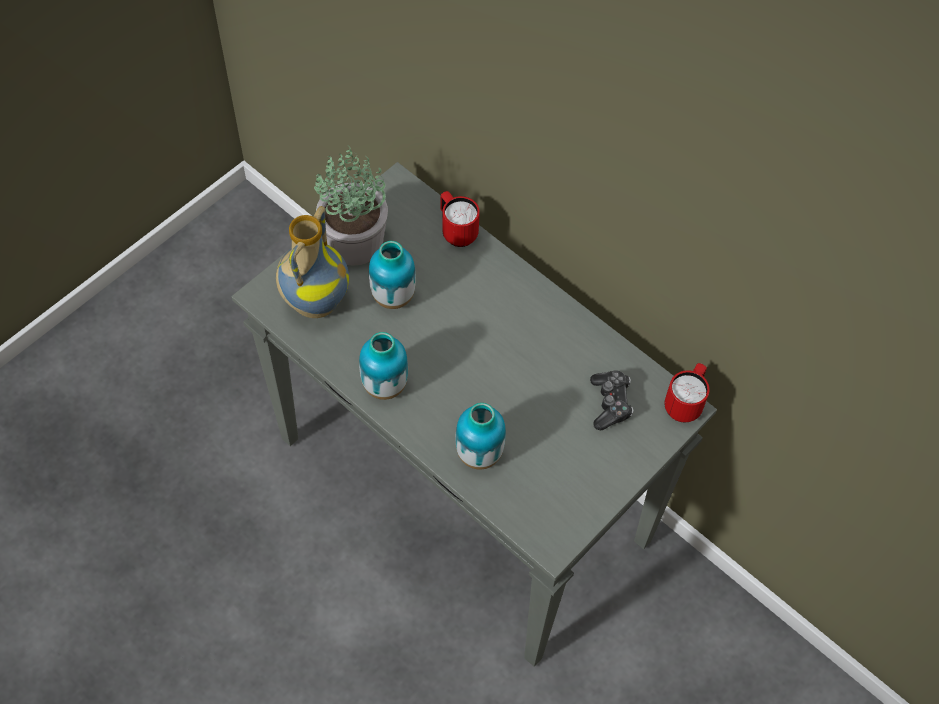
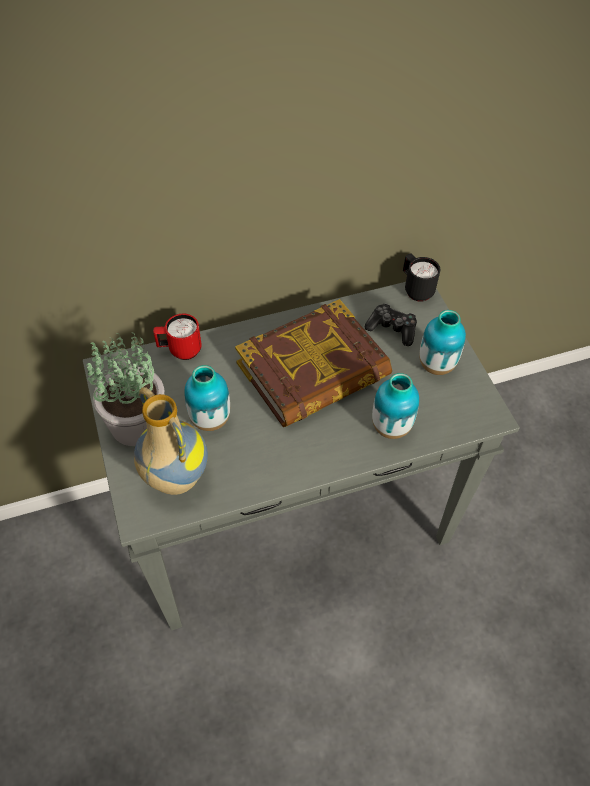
camera: 60 degrees left, 5 degrees down
(385, 386) = (291, 463): vase -> vase (436, 365)
(505, 355) = (313, 371): none -> book
(685, 403) = (415, 289): red mug -> black mug

